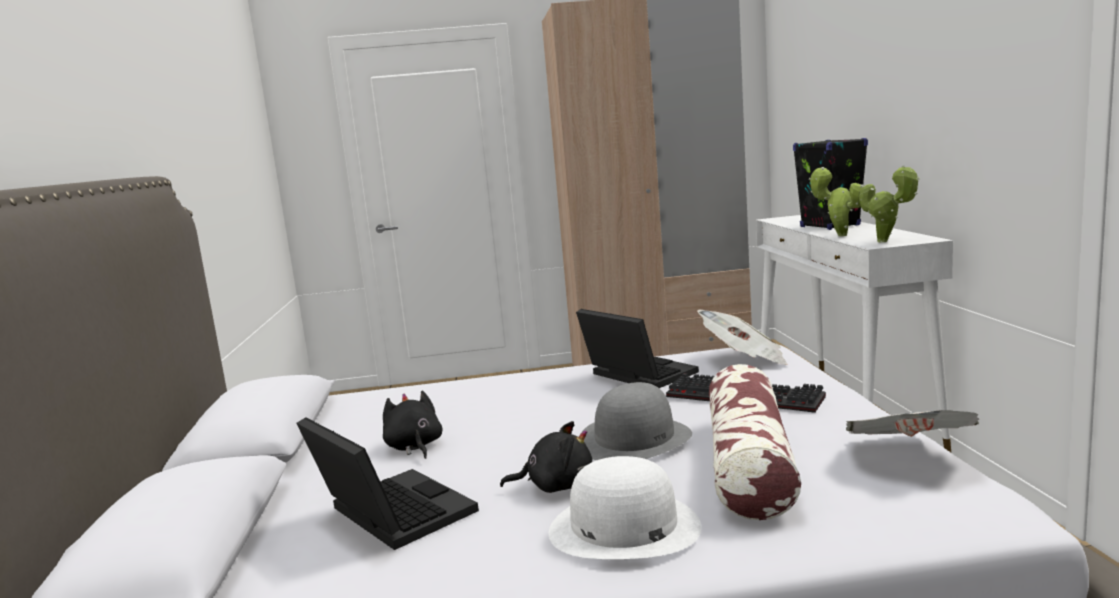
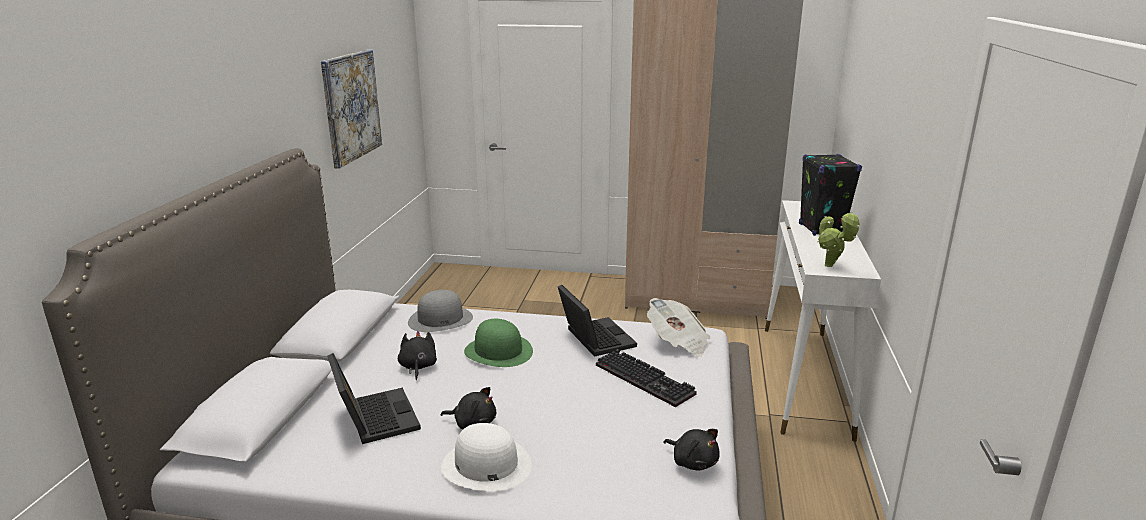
camera: 15 degrees right, 10 degrees up
(208, 158) = (351, 106): none -> picture
(520, 409) = (498, 351): none -> green hat
(634, 439) = (544, 398): grey hat -> grey hat (440, 319)
(749, 463) = (595, 438): pillow -> none
(838, 235) = (810, 246): potted plant -> none
(908, 457) = (693, 462): newspaper -> black plush toy

